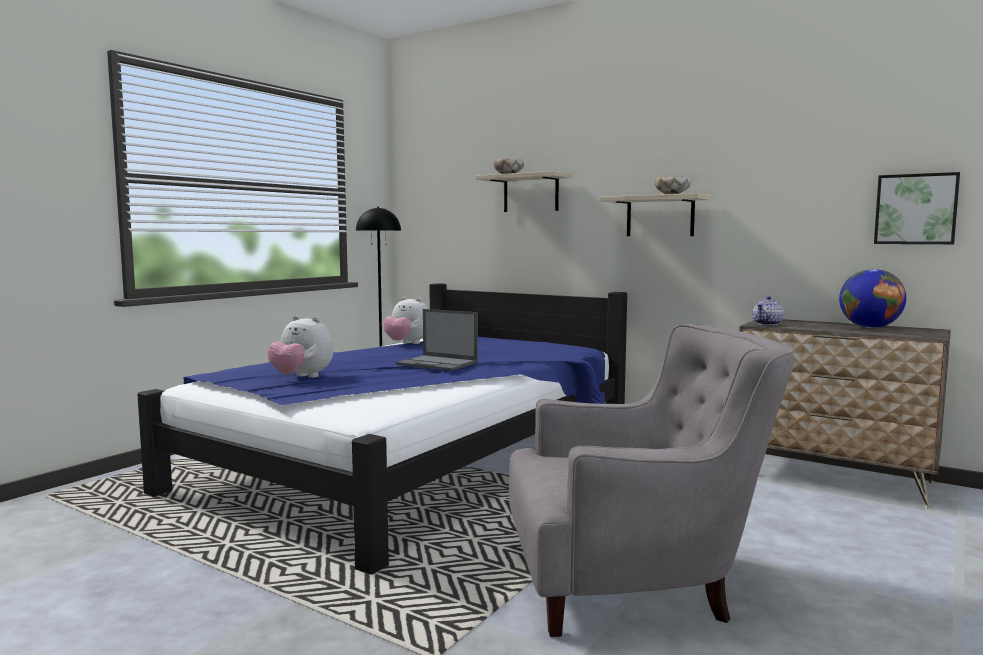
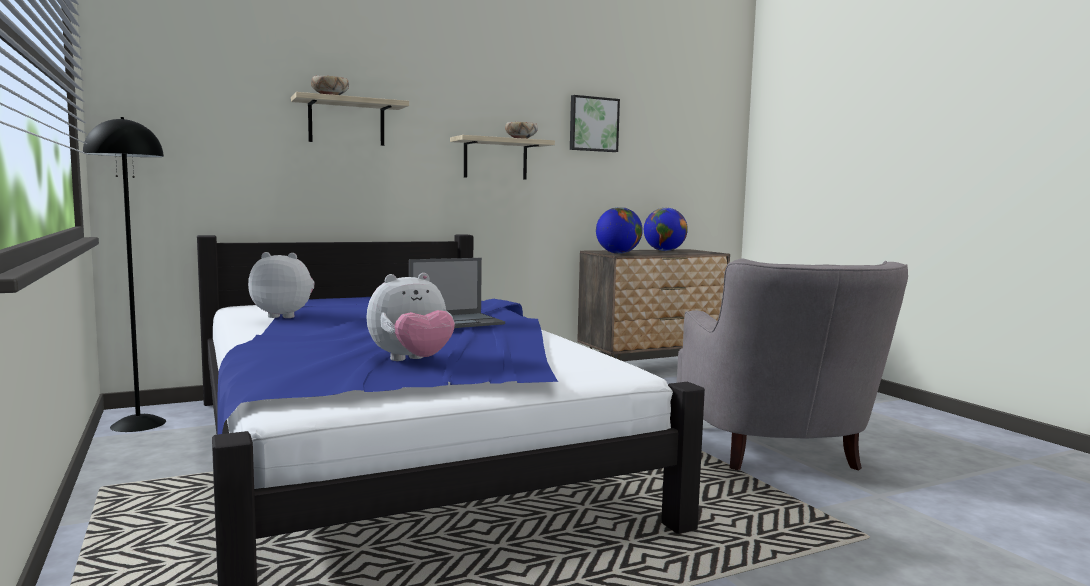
camera: 60 degrees left, 0 degrees up
(407, 344) = (284, 315): plush toy -> plush toy turned 150 degrees counterclockwise
(636, 582) = (775, 452): grey armchair -> grey armchair turned 150 degrees clockwise
(768, 324) = (618, 253): teapot -> globe
(916, 209) = (671, 165): picture -> picture (593, 124)

